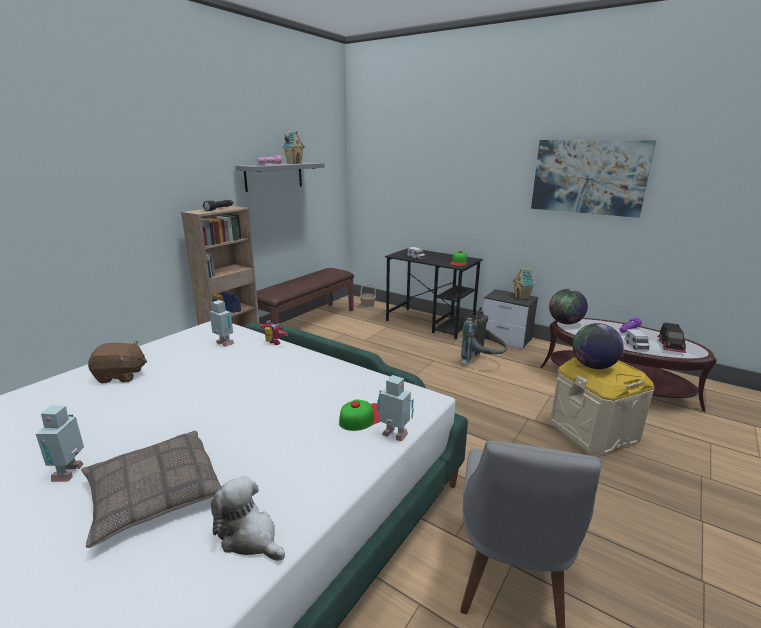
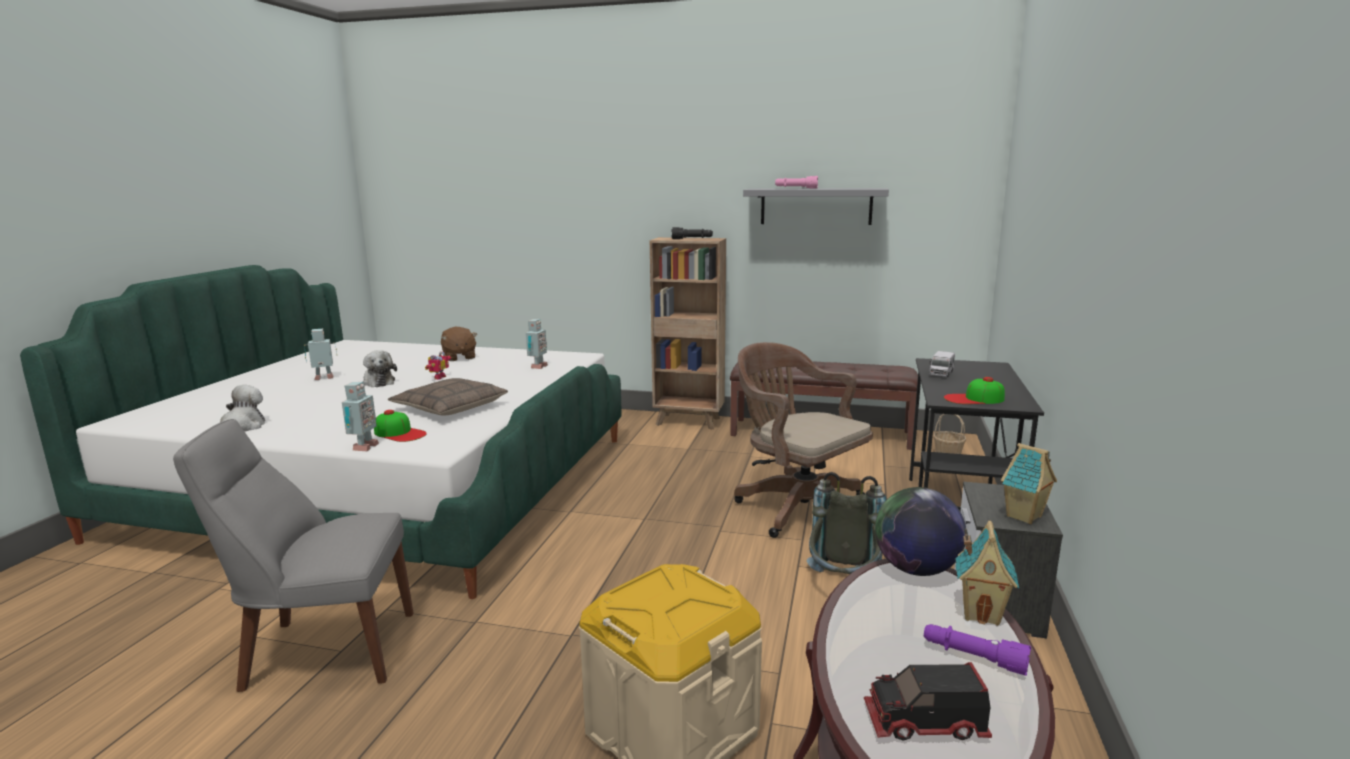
camera: 70 degrees right, 5 degrees down
(153, 494) = (296, 399): pillow -> pillow (449, 407)
(156, 428) = (378, 382): none -> plush toy
(272, 343) = (550, 379): toy robot -> toy robot (437, 377)
(294, 163) = (834, 188): toy house -> toy house (981, 613)
(397, 352) = (797, 508): none -> brown office chair
(588, 177) = (1153, 234): picture -> none
(593, 366) = (666, 585): globe -> none
(636, 346) = (865, 661): toy truck -> none

